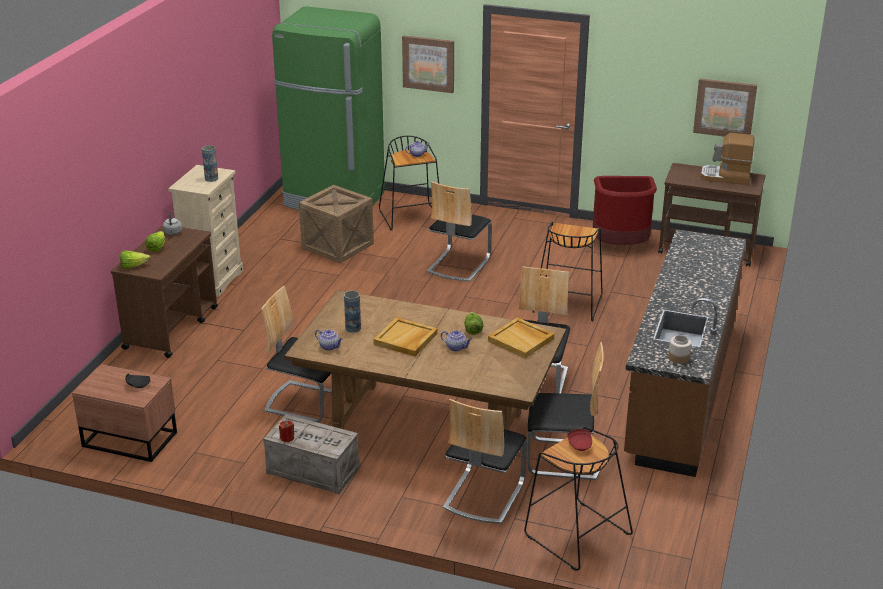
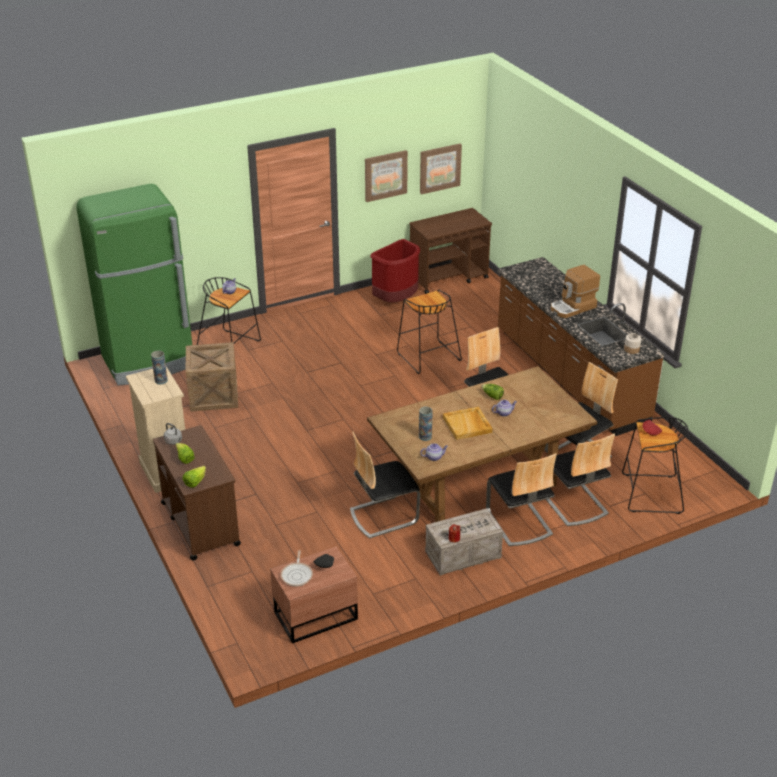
camera: 45 degrees left, 5 degrees up
(109, 379) = (297, 575): none -> frying pan
(428, 63) = (204, 211): picture -> picture (385, 175)
(458, 265) = (319, 366): chair -> chair (518, 523)
(521, 340) = (528, 387): beige tray -> none
(725, 177) = (455, 219): coffee machine -> coffee machine (573, 308)

